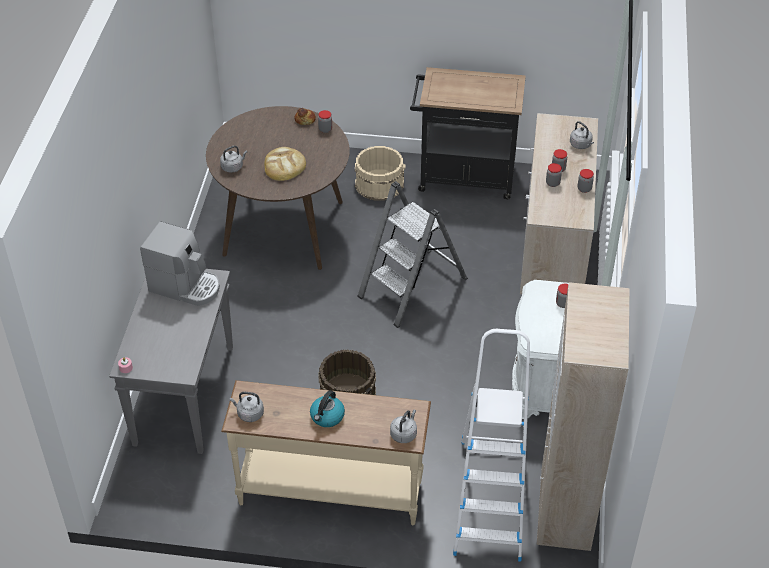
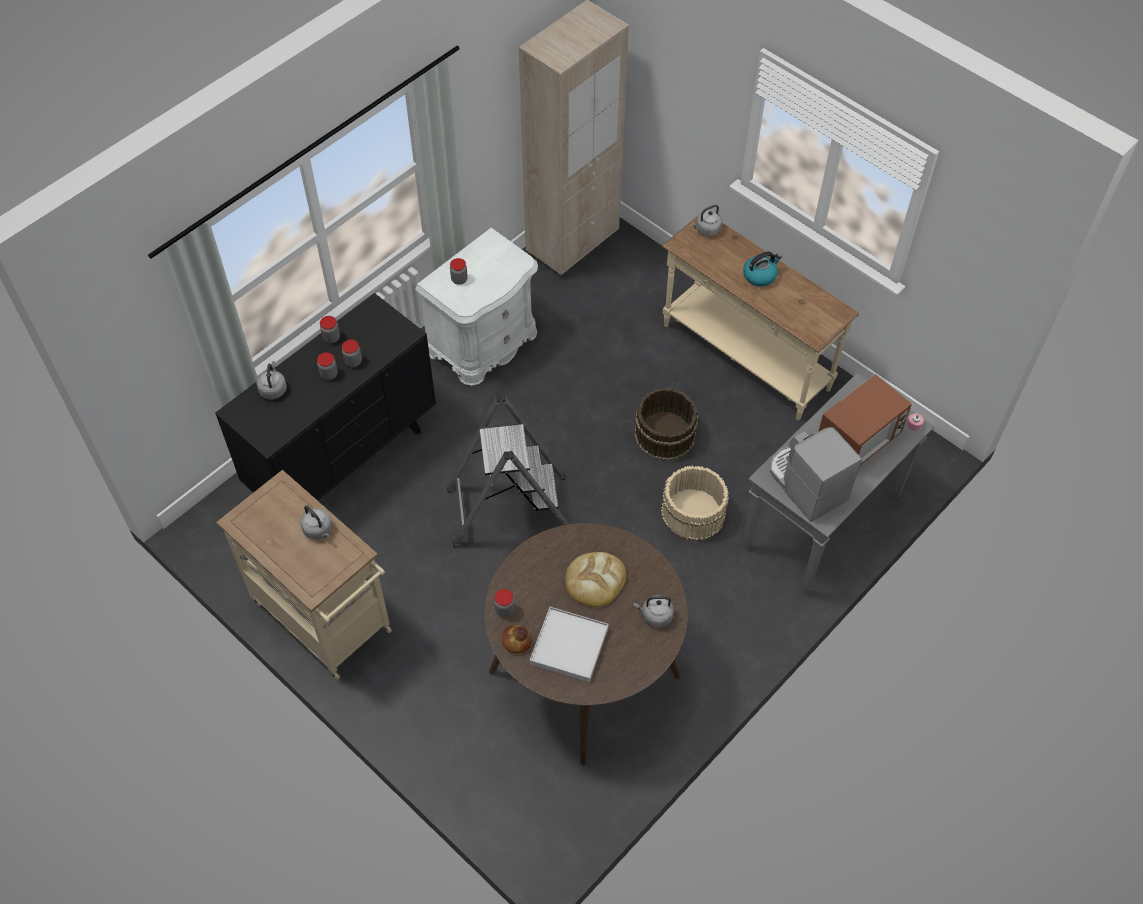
camera: 145 degrees left, 10 degrees up
(164, 335) = (858, 440): none -> microwave
(249, 414) = (826, 313): grey kettle -> grey kettle (319, 530)
(273, 131) = (569, 646): none -> white tray
(379, 184) = (424, 672): beige bucket -> beige bucket (692, 514)
(463, 178) = (325, 619): black cart -> beige cart
(490, 499) = (619, 283): white step ladder -> none
(552, 258) = (344, 459): white dresser -> black dresser

